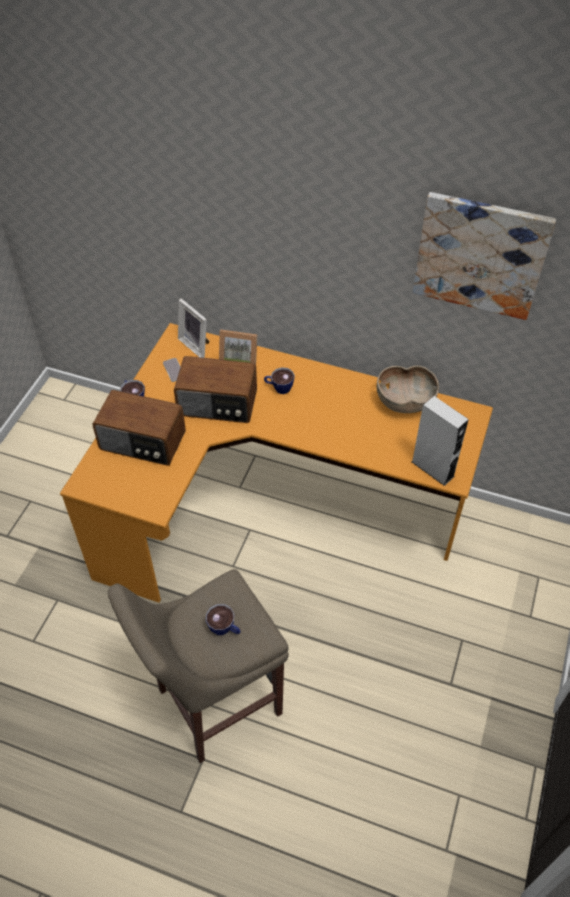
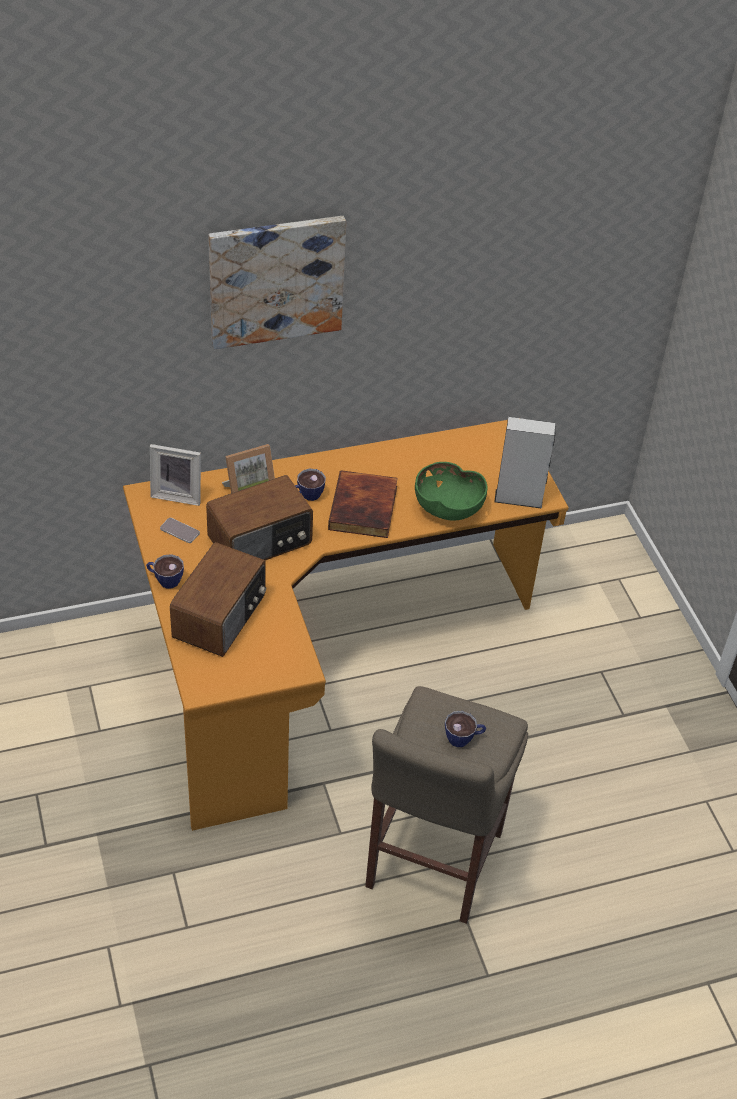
camera: 40 degrees left, 5 degrees down
(142, 442) = (221, 616): radio -> radio turned 45 degrees counterclockwise
(310, 417) = (365, 508): none -> book
(370, 448) = (448, 508): none -> green bowl
(405, 402) = (439, 451): brown bowl -> none
(480, 255) = (489, 259): picture -> picture (276, 280)

